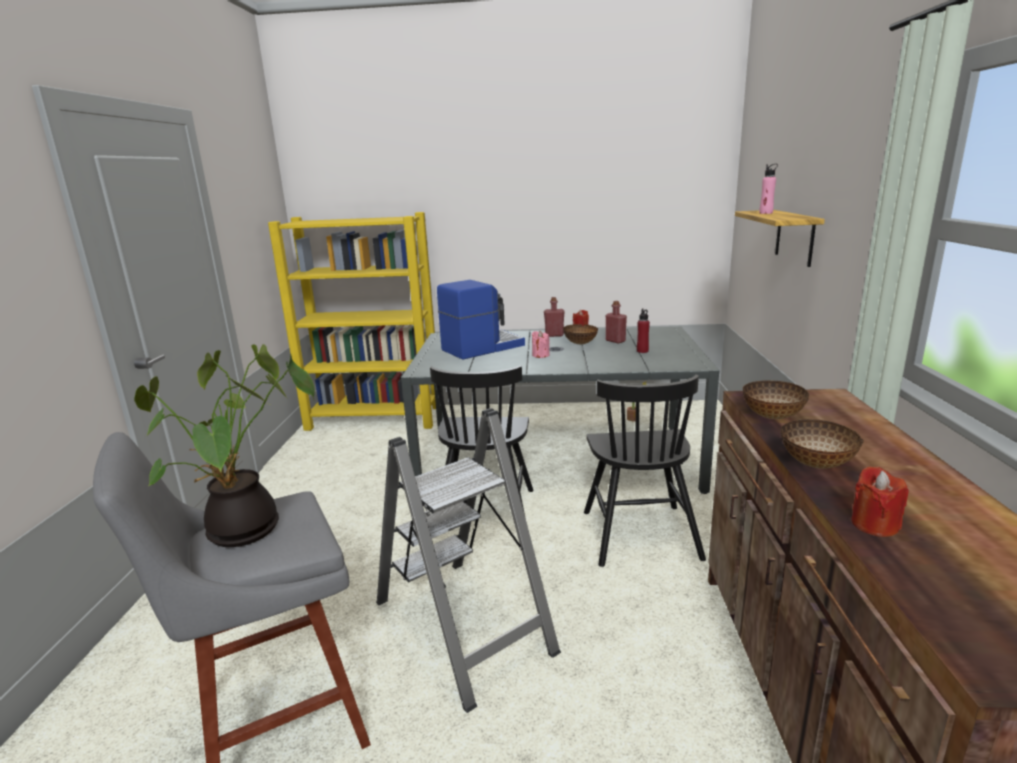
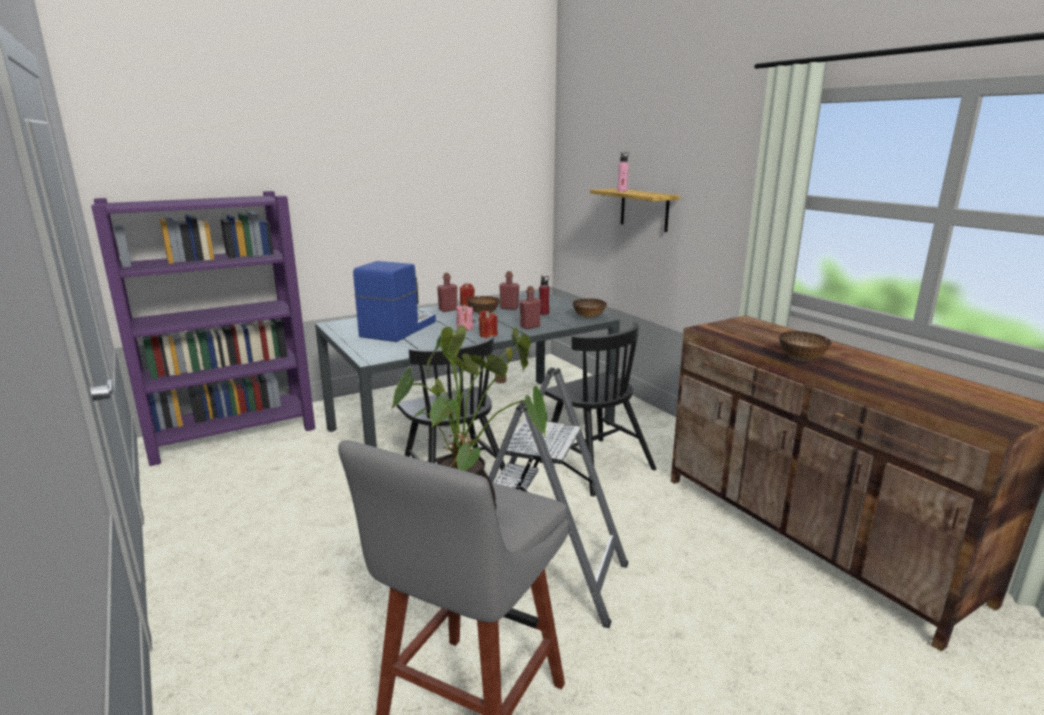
camera: 35 degrees left, 0 degrees up
(375, 418) = (232, 433): yellow bookcase -> purple bookcase
(604, 363) = (530, 326): none -> red bottle
(771, 416) = (737, 338): bowl -> bowl (588, 317)
(874, 525) = (872, 382): red candle -> red candle (488, 335)

